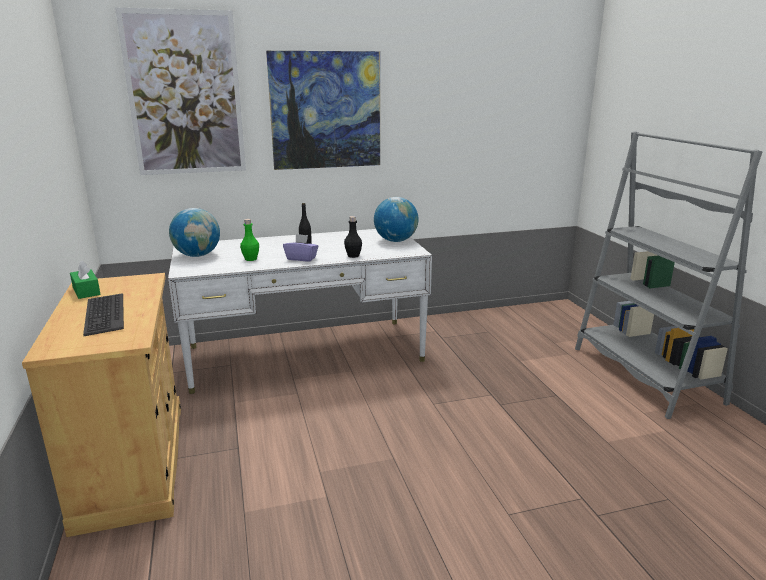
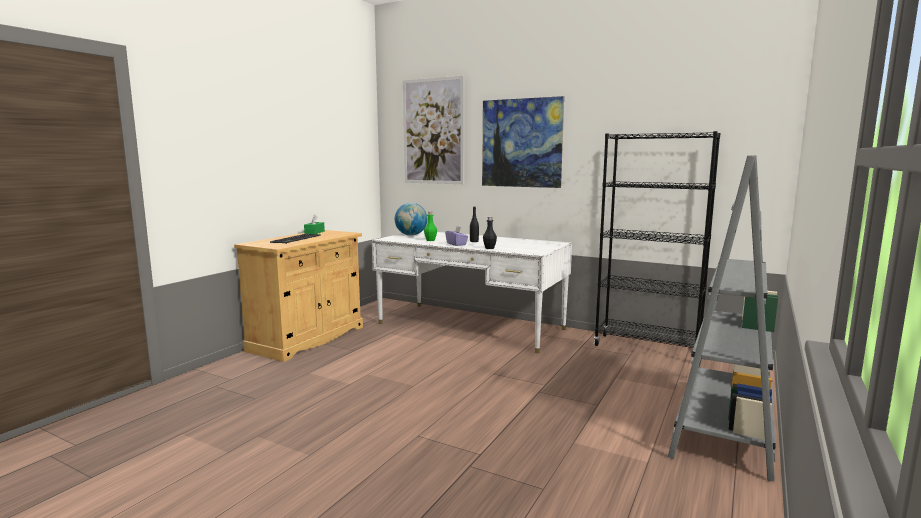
camera: 45 degrees right, 10 degrees down
(395, 241) = (543, 247): globe -> none
(487, 320) = (647, 348): none -> black bookcase

